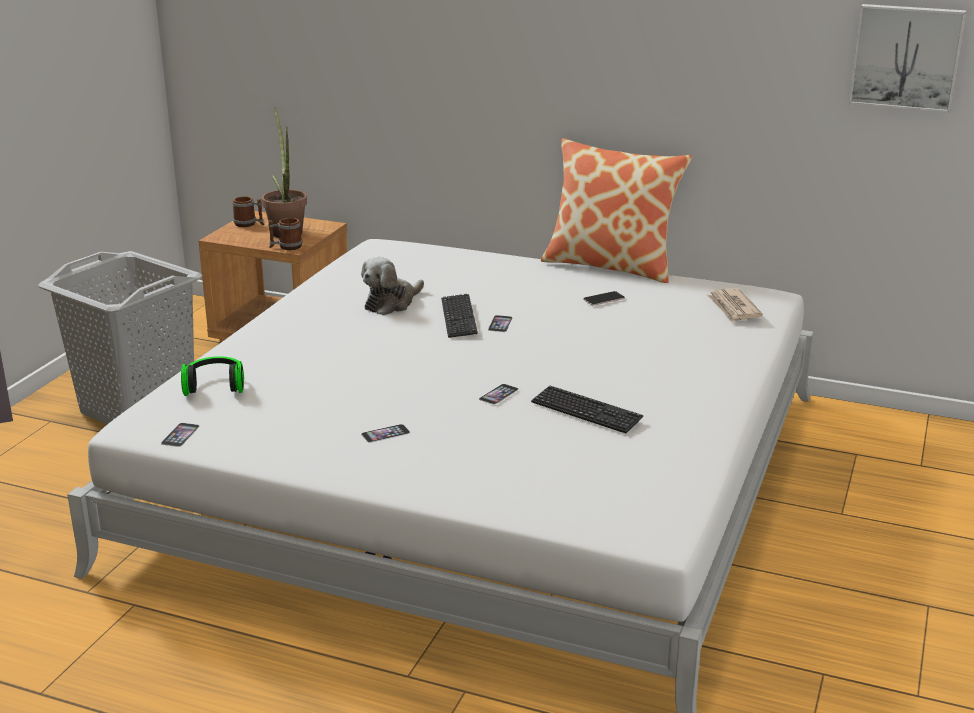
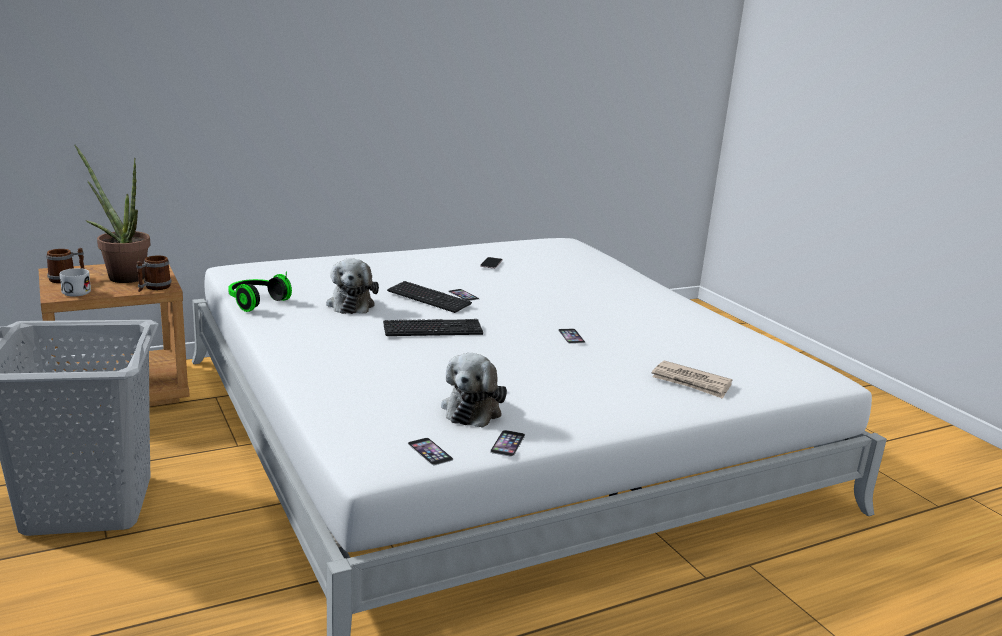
camera: 50 degrees left, 5 degrees down
(215, 386) = (361, 405): headphones -> headphones (255, 302)
(235, 236) = (76, 291): none -> white mug
(275, 420) = (473, 409): none -> plush toy
(385, 433) = (568, 386): phone -> phone (507, 443)
(586, 411) = (637, 329): keyboard -> keyboard (432, 330)
(611, 265) = (441, 245): pillow -> none
(733, 308) = (570, 251): newspaper -> newspaper (691, 382)
(906, 57) = (620, 58): picture -> none

